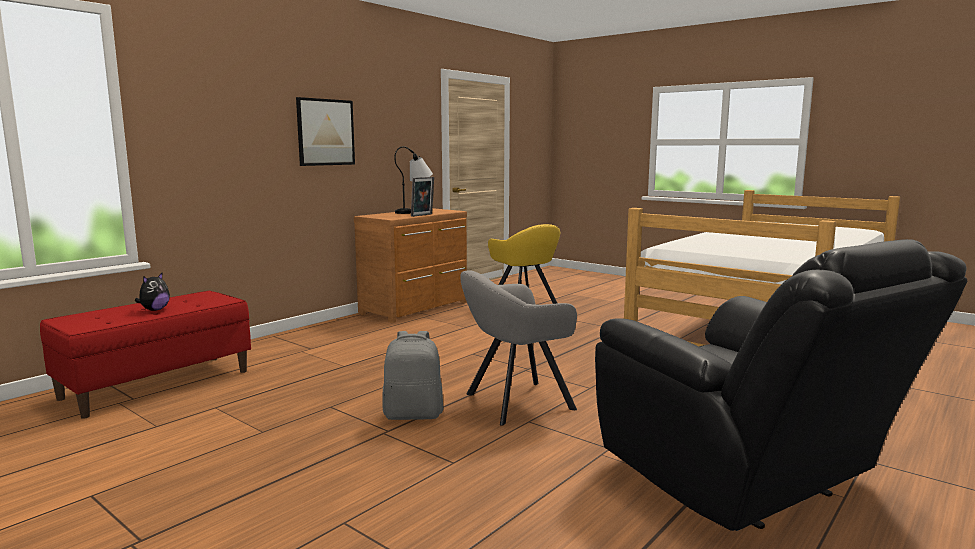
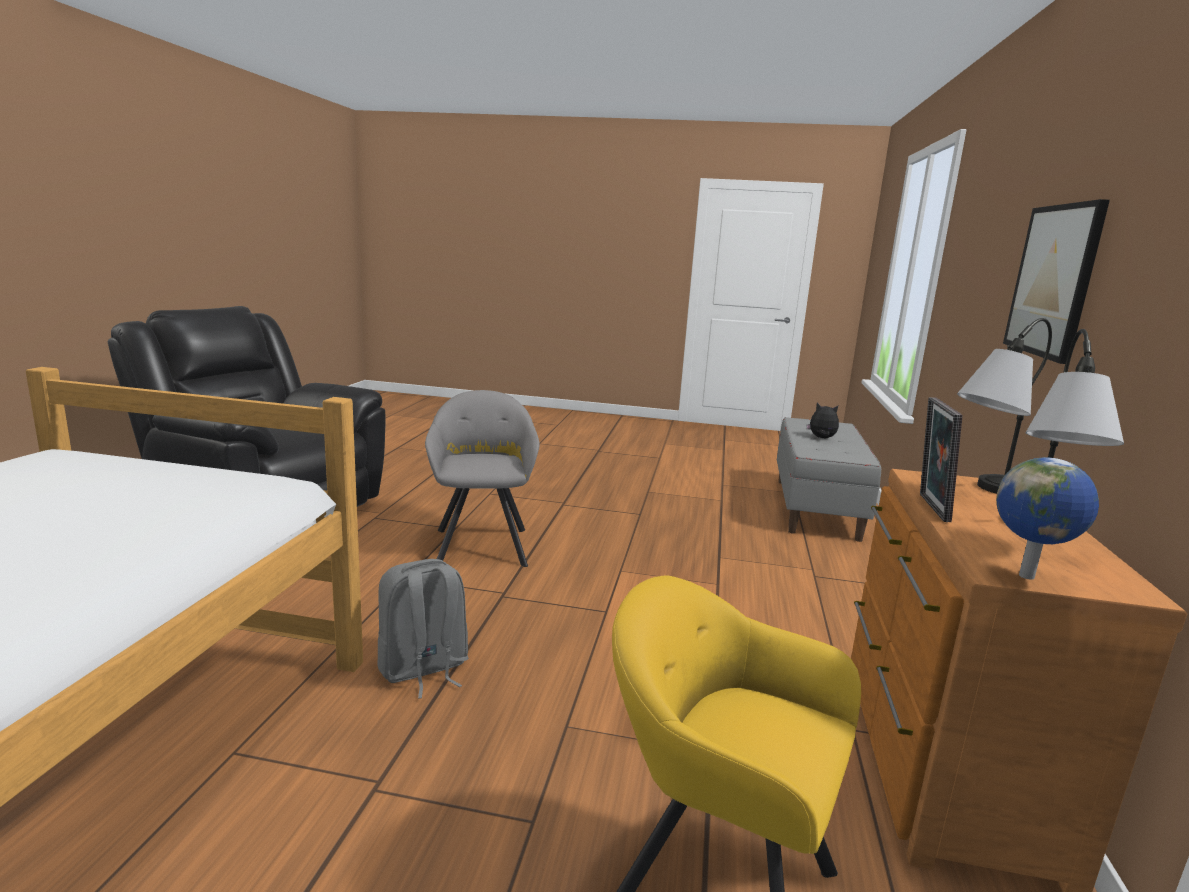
camera: 150 degrees right, 5 degrees up
(154, 310) = (821, 438): plush toy -> plush toy turned 120 degrees clockwise
(157, 384) = (816, 508): red bench -> grey bench
(385, 215) = (984, 493): none -> table lamp
(413, 414) = (561, 518): grey backpack -> grey backpack (423, 669)
(449, 210) = (1028, 577): none -> globe
(514, 402) = (482, 544): grey armchair -> grey armchair turned 45 degrees counterclockwise

